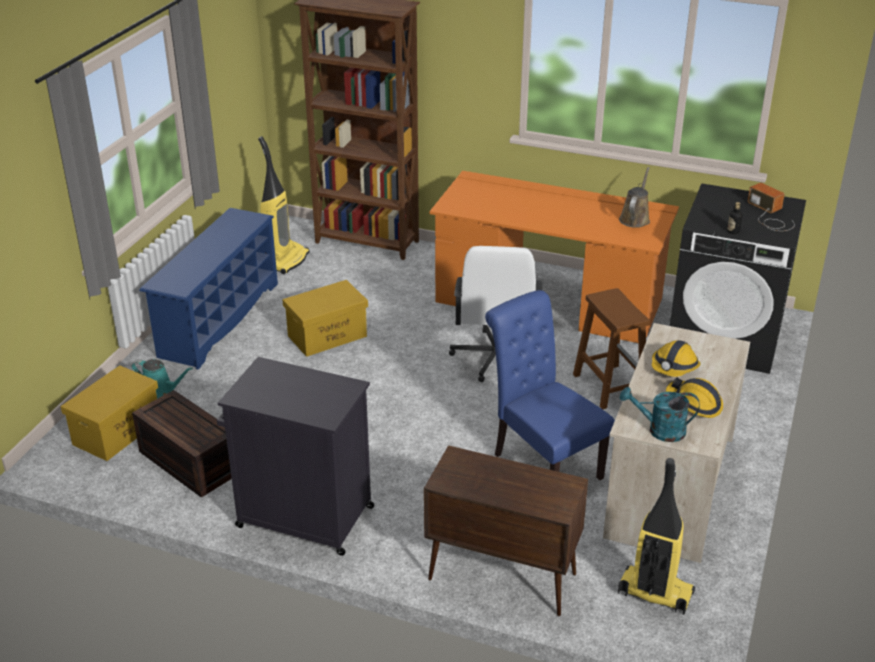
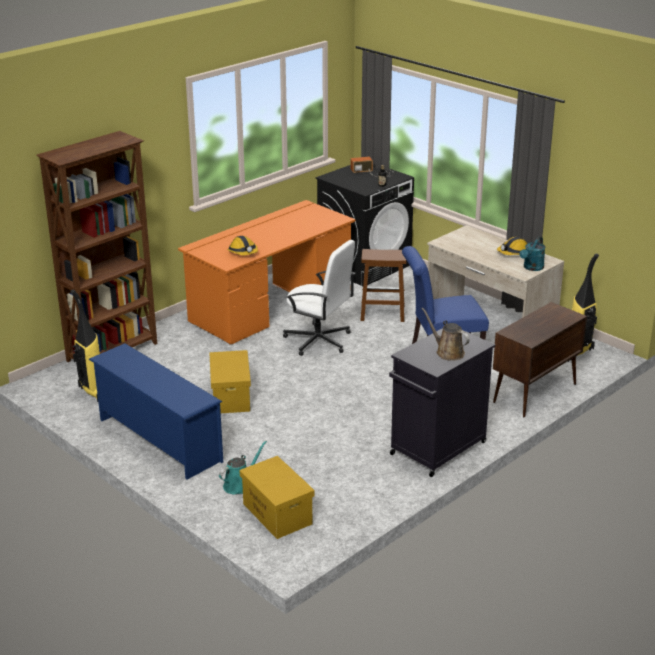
camera: 65 degrees left, 5 degrees down
(187, 462) = (341, 486): brown storage box -> none
(635, 218) = (308, 214): brown watering can -> brown watering can (447, 352)
(674, 367) = (476, 249): hard hat -> hard hat (243, 252)

